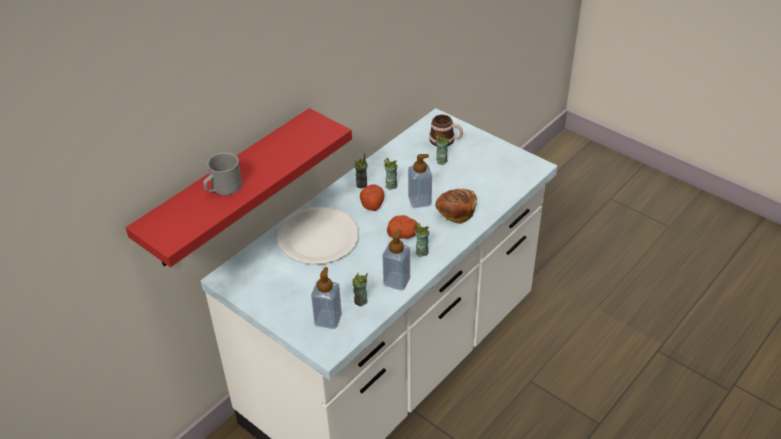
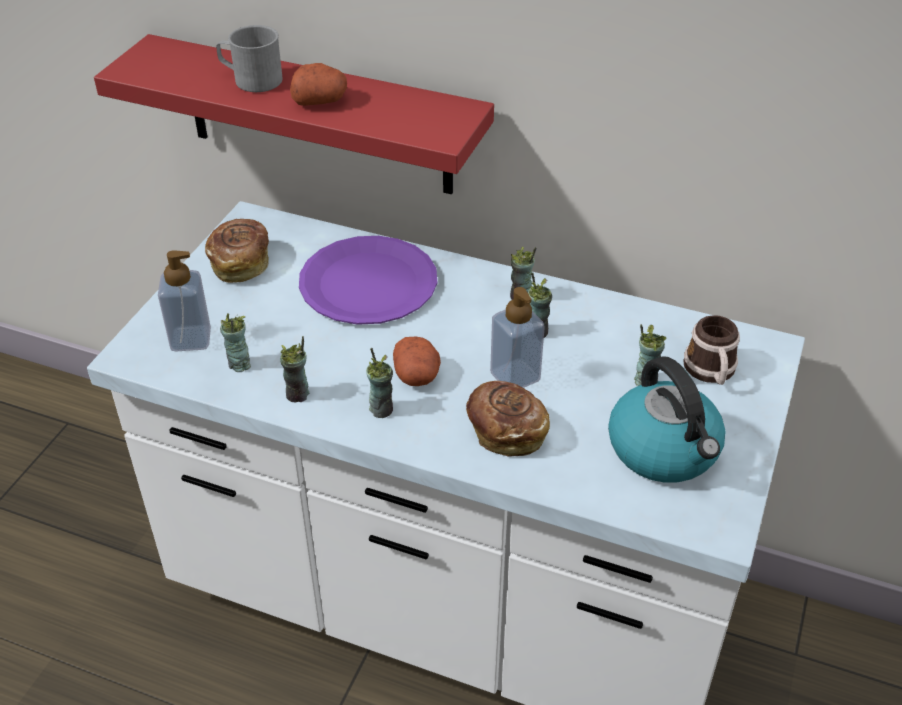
camera: 70 degrees right, 0 degrees up
(268, 288) = (241, 263): none -> bread
(318, 237) = (369, 283): white plate -> purple plate
(372, 203) = (478, 320): potato -> potato (320, 100)
(396, 281) = (298, 395): soap dispenser -> cup
(487, 168) = (665, 450): none -> kettle

